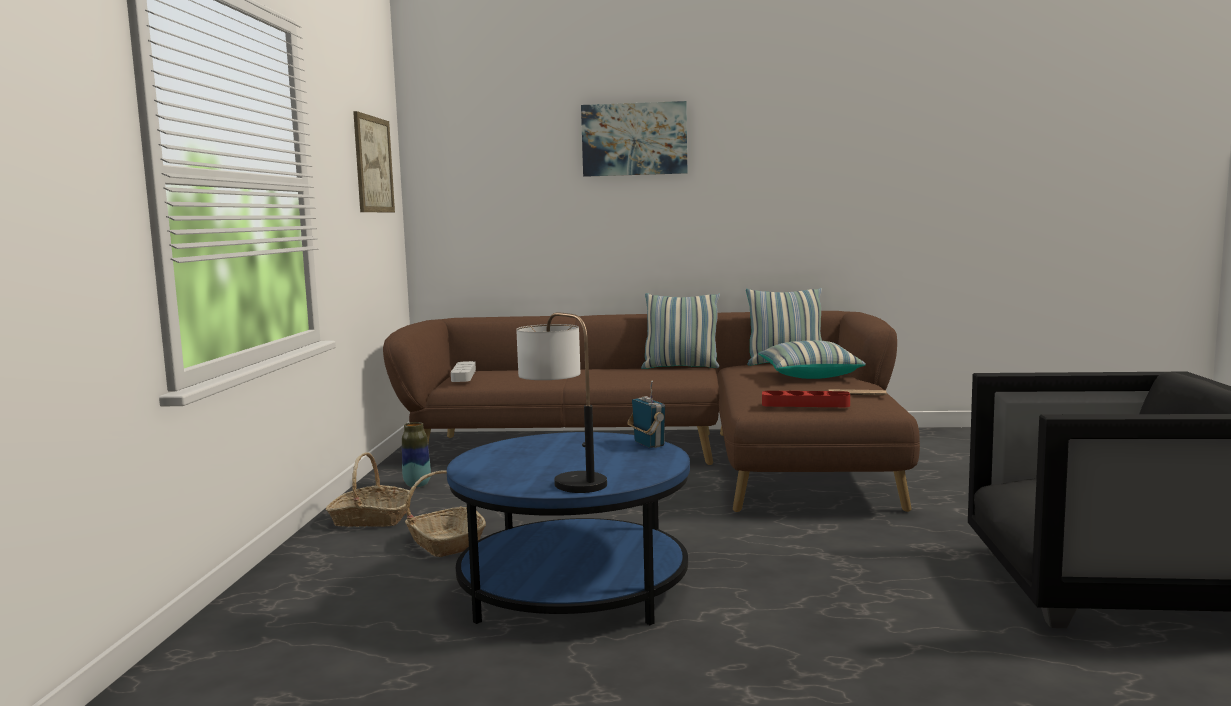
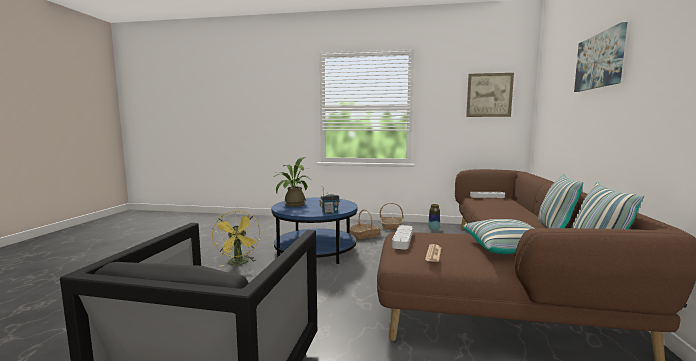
camera: 95 degrees right, 0 degrees up
(564, 479) = (292, 205): table lamp -> potted plant
(699, 674) = (239, 263): none -> yellow fan
(805, 404) = (402, 239): red tray -> grey tray

